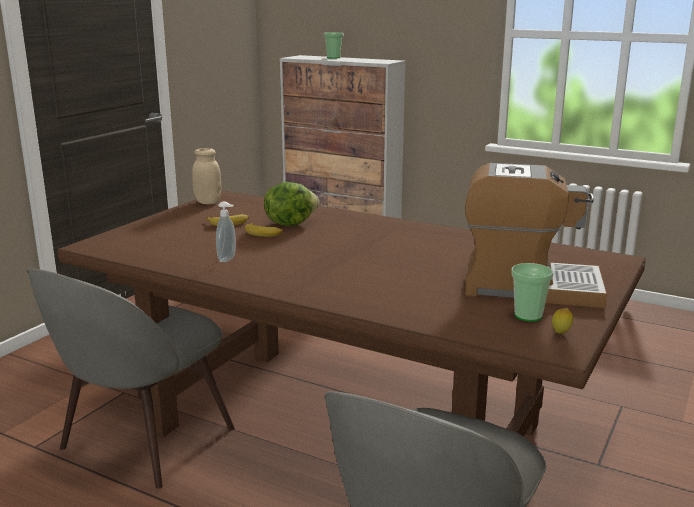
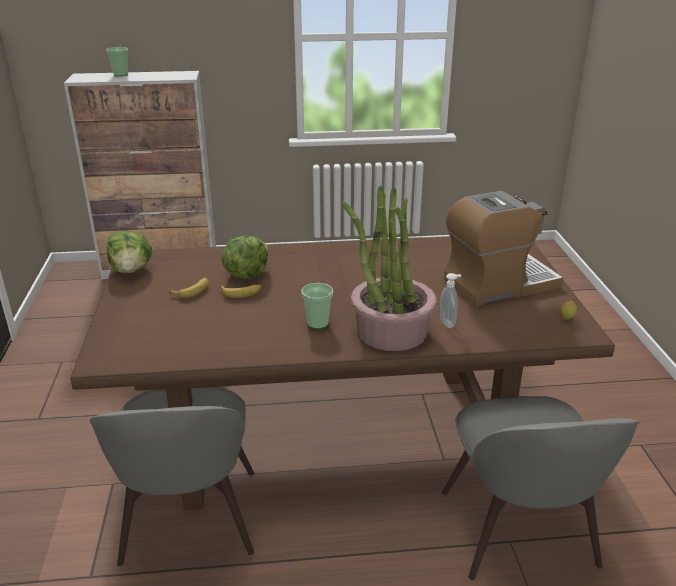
camera: 35 degrees left, 10 degrees up
(208, 202) = (131, 270): beige jar -> lettuce
(228, 259) = (257, 332): soap dispenser -> soap dispenser (448, 323)
(344, 290) = (391, 331): none -> potted plant
(528, 316) = (531, 311): cup -> cup (317, 323)

